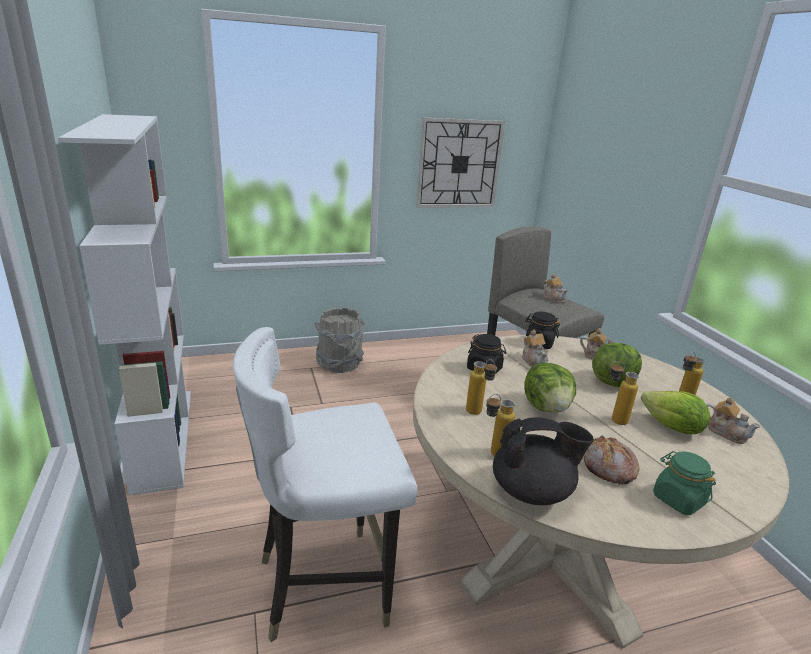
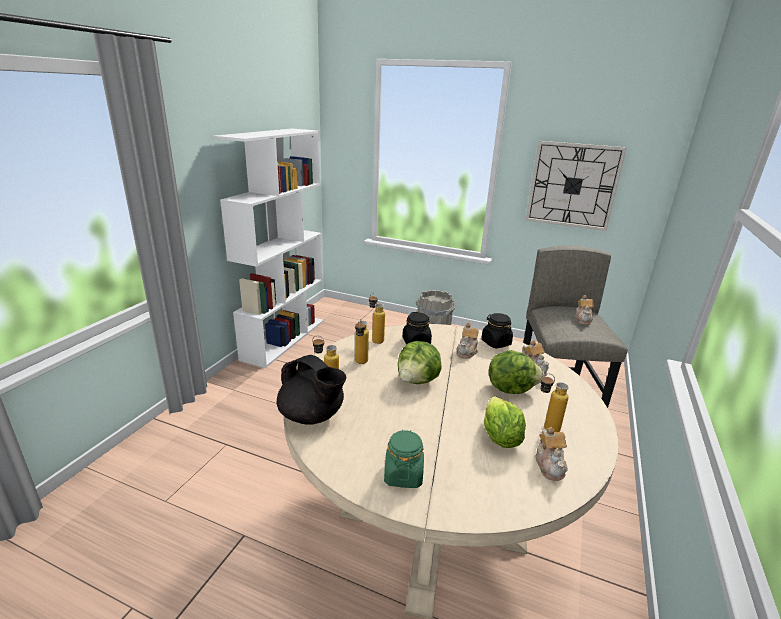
camera: 40 degrees right, 0 degrees up
(325, 585) = (272, 452): white chair -> none
(608, 468) = (389, 431): bread -> none
(612, 419) = (456, 409): bottle -> bottle (375, 339)

